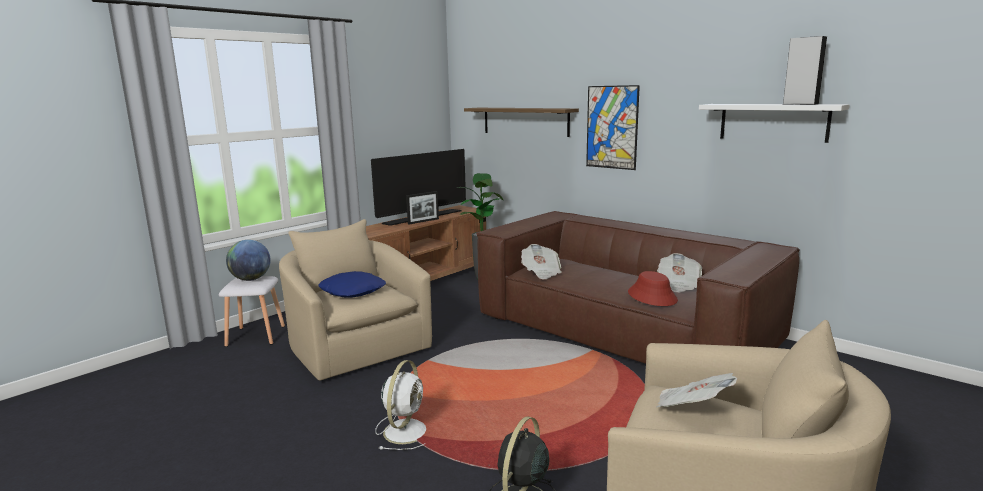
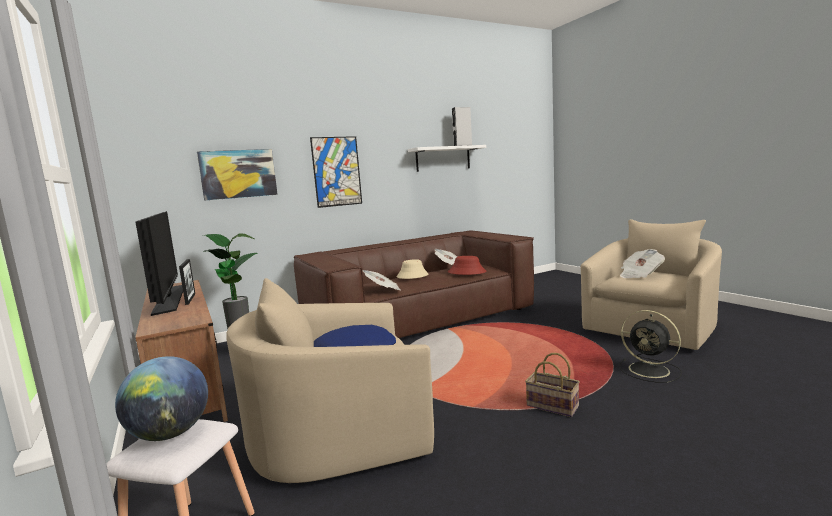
camera: 70 degrees left, 5 degrees down
(406, 430) = (551, 406): white fan -> basket
(525, 121) = (238, 174): shelf -> picture
(611, 274) = (412, 276): none -> beige hat

